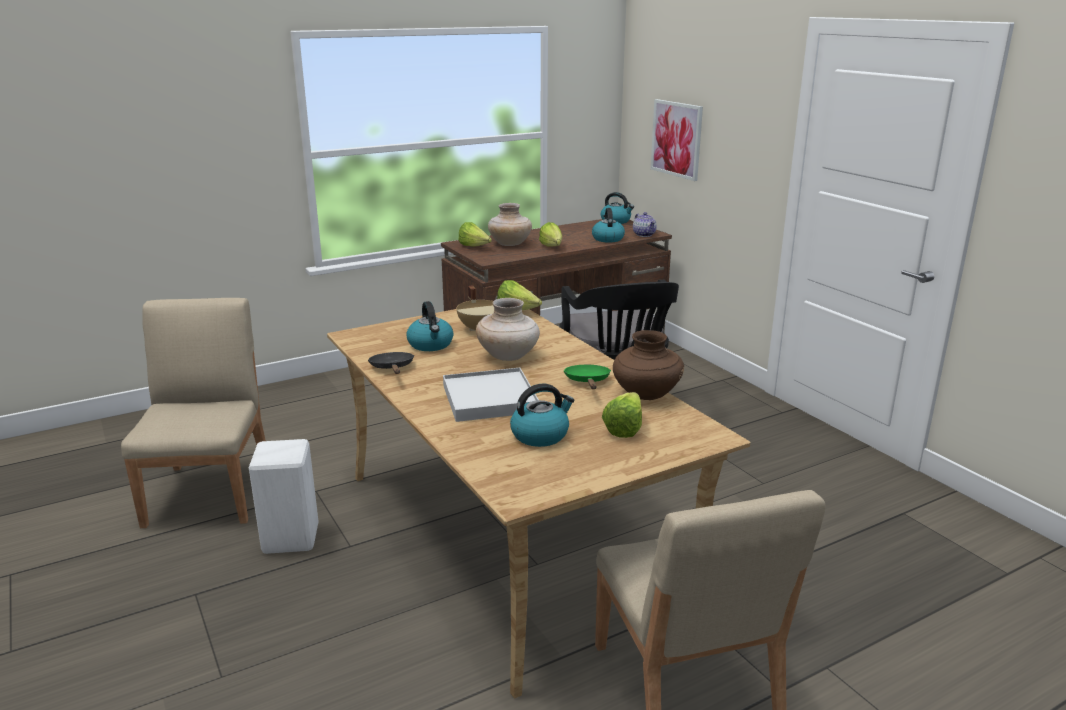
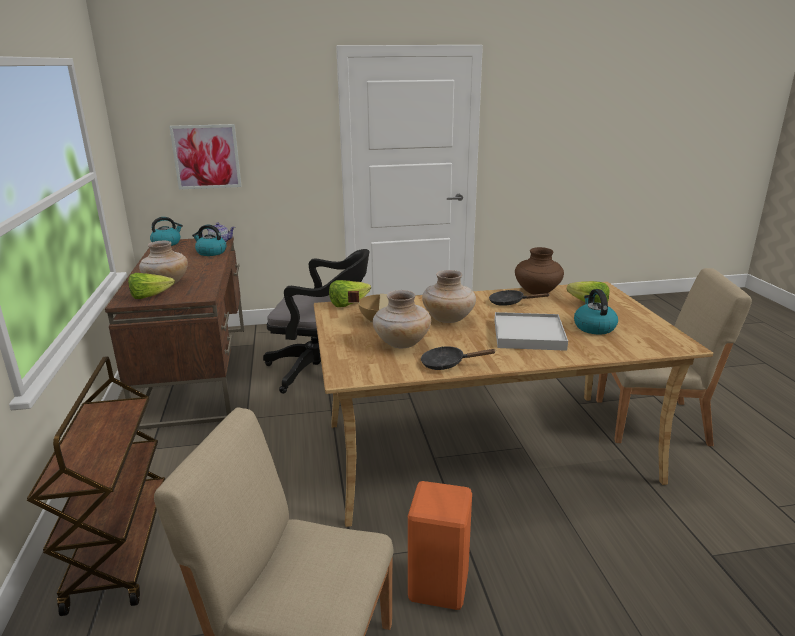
camera: 70 degrees left, 0 degrees up
(289, 538) = (436, 587): white stool -> orange stool
(310, 398) = (120, 546): none -> brown cart
(431, 344) = (401, 343): kettle -> beige vase
(552, 248) = (205, 271): lettuce -> none
(587, 381) = (510, 303): green frying pan -> black frying pan

